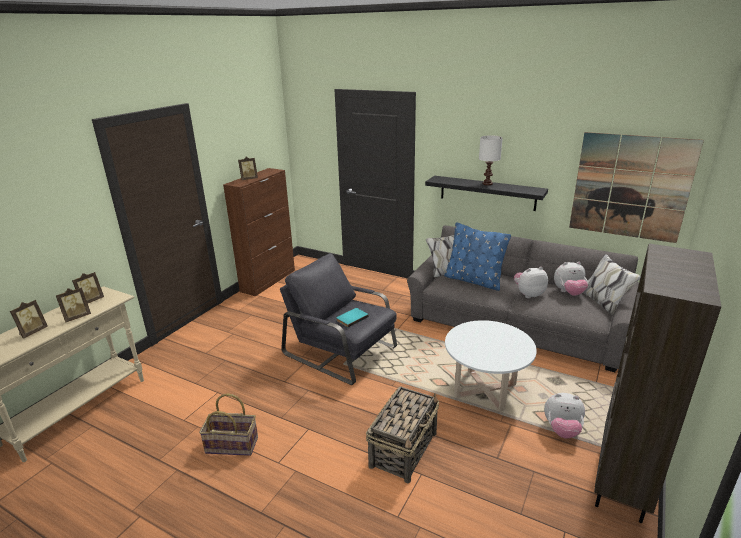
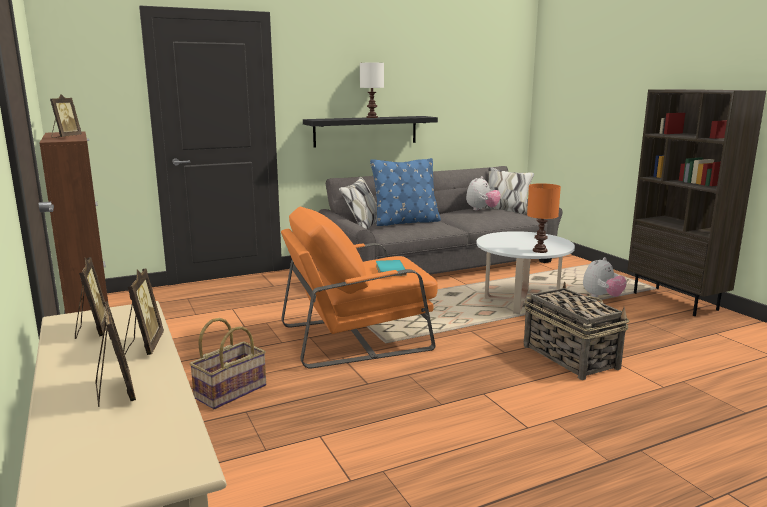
camera: 55 degrees left, 10 degrees down
(232, 444) = (458, 451): basket -> basket (230, 391)
(341, 350) = (357, 337): grey armchair -> orange armchair
(473, 357) = (540, 251): none -> orange table lamp
(528, 294) = (460, 218): plush toy -> none
(630, 187) = (486, 103): picture -> none

